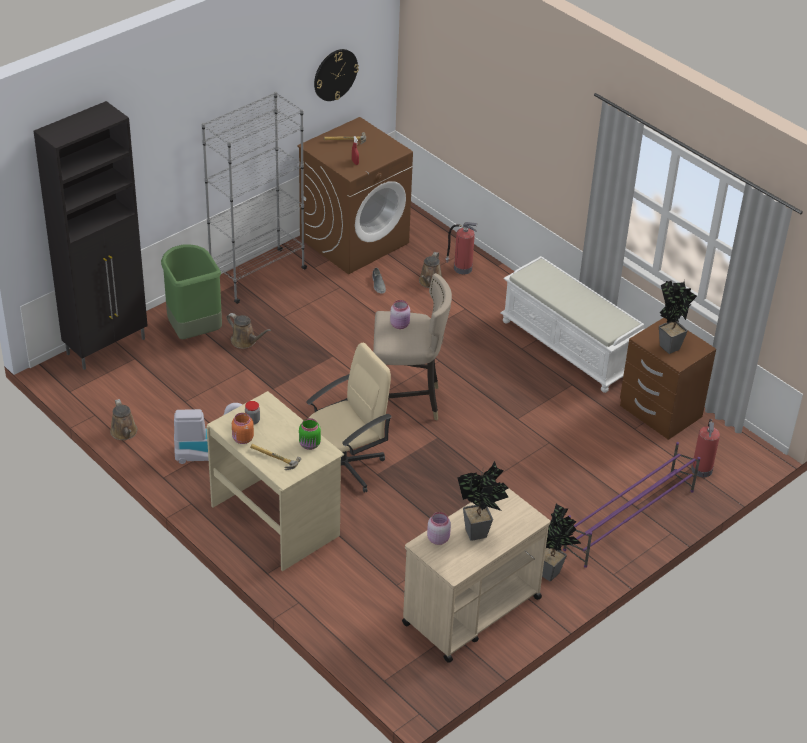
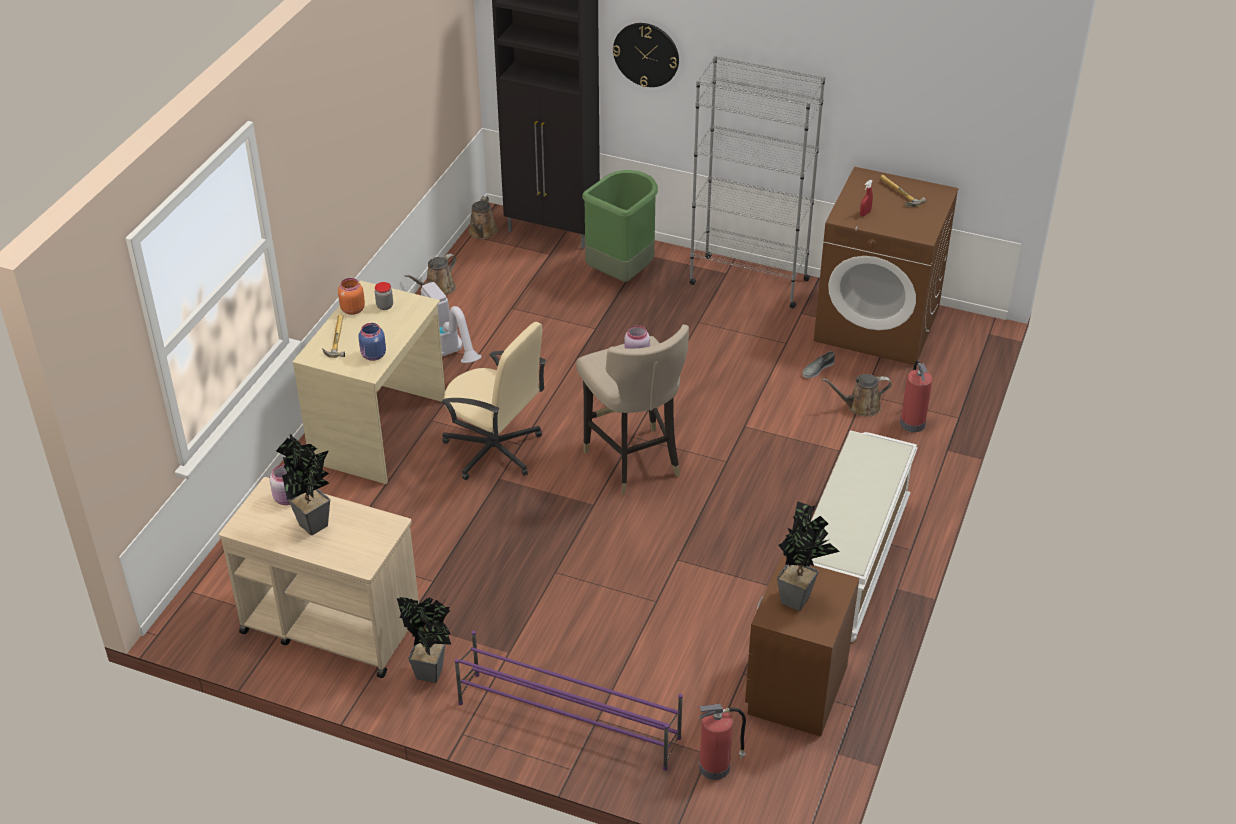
camera: 65 degrees right, 0 degrees up
(245, 341) = (636, 312): brown watering can -> brown watering can (482, 232)
(310, 445) = (373, 355): green jar -> blue jar
(335, 74) = (928, 110): wall clock -> wall clock (646, 54)

